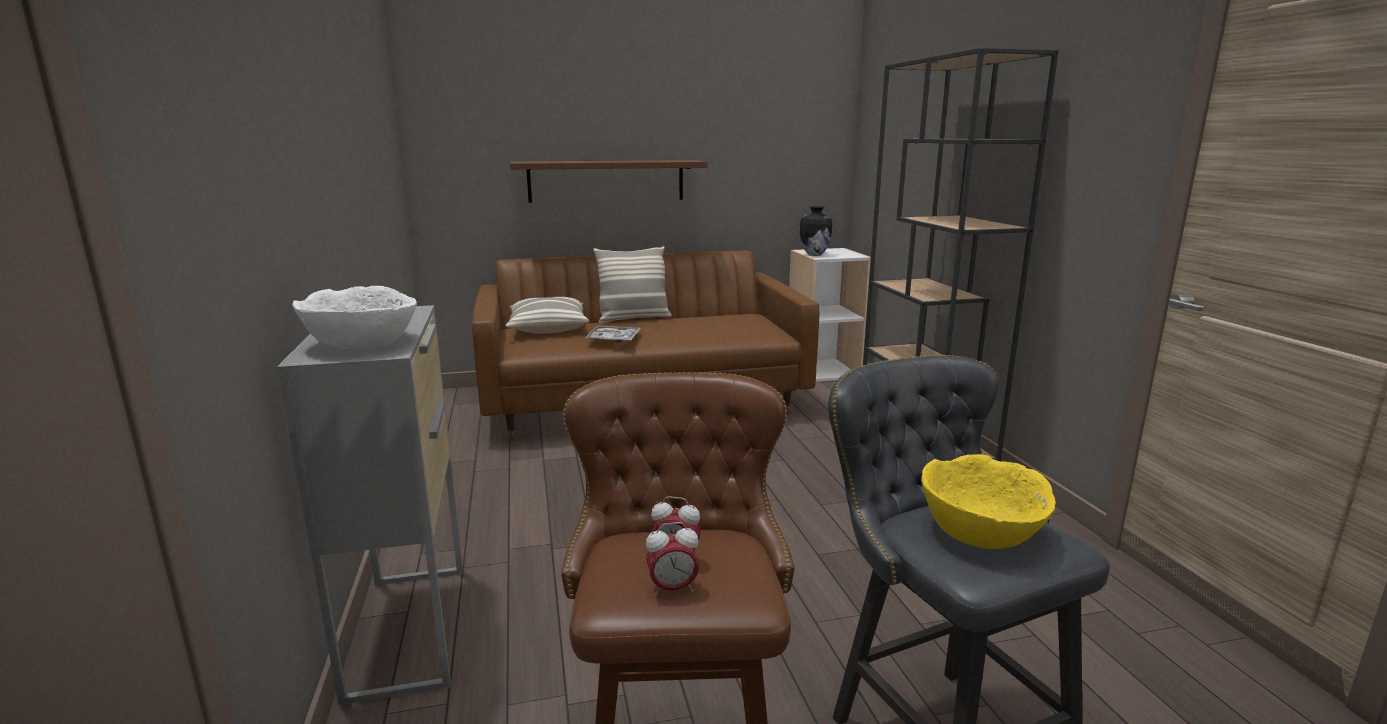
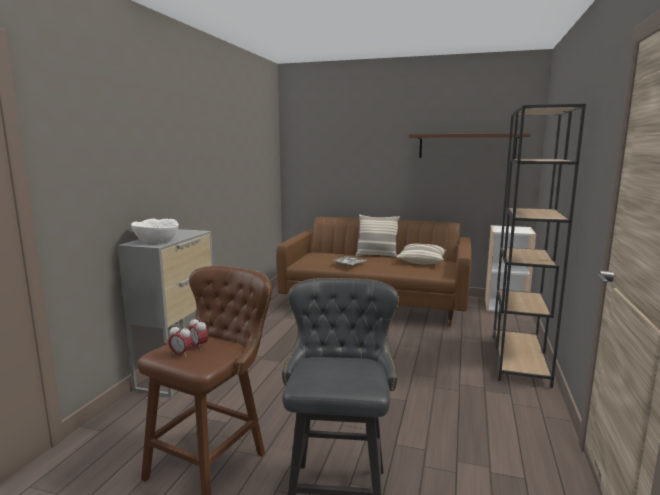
camera: 30 degrees right, 5 degrees down
(547, 328) = (327, 254): pillow -> pillow (421, 261)
(606, 181) = (378, 178): brown shelf -> brown shelf (466, 146)
(814, 254) = (498, 229): vase -> none
(982, 531) = (337, 371): yellow bowl -> none

